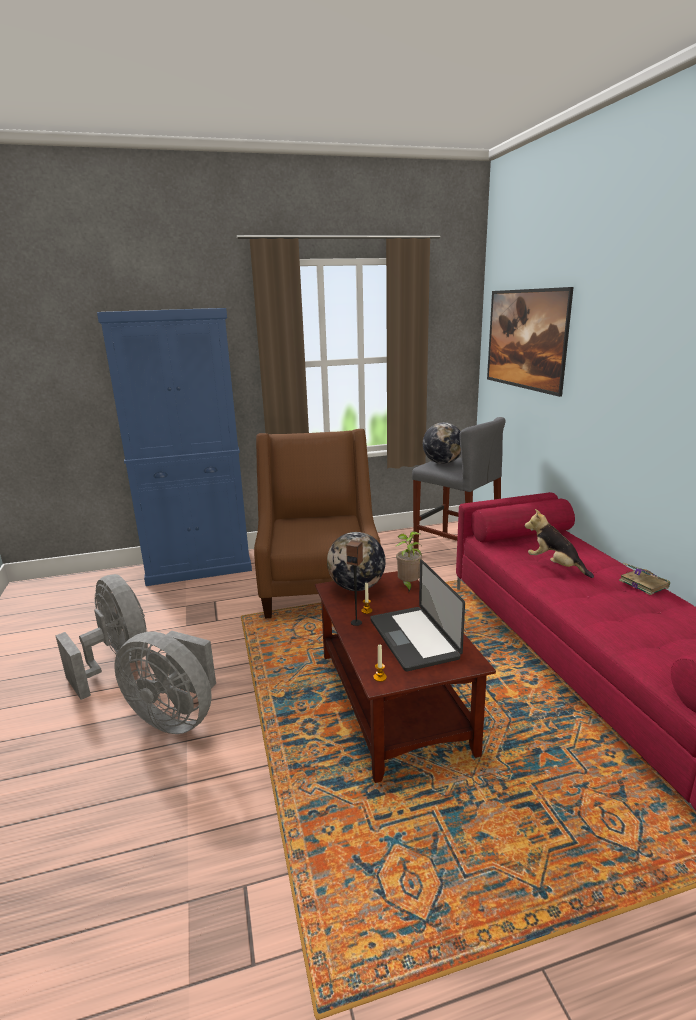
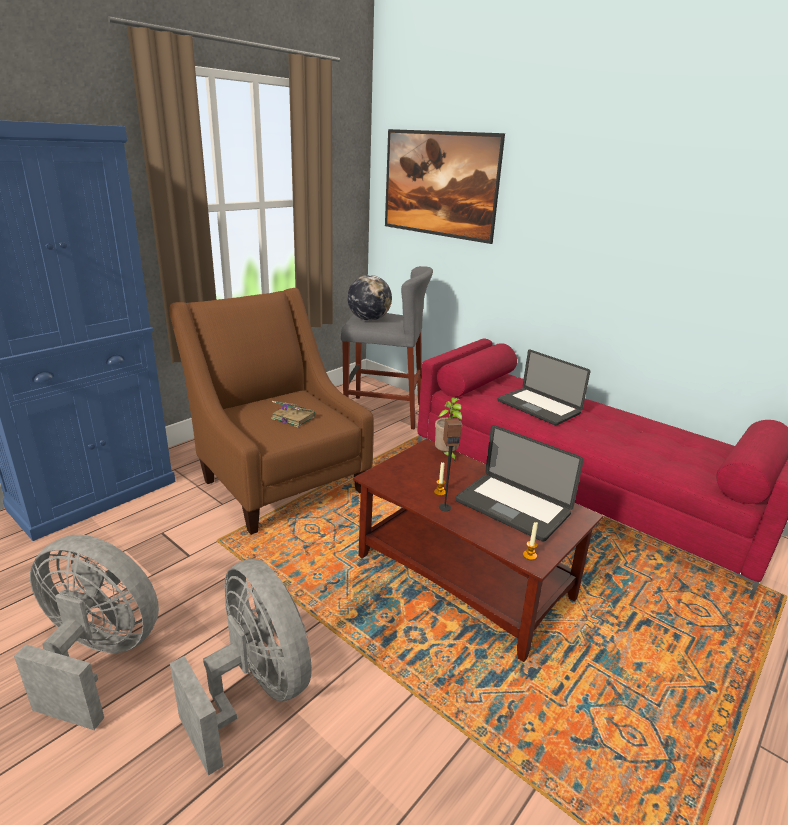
camera: 35 degrees left, 5 degrees up
(176, 716) = (254, 690): grey fan -> grey fan turned 120 degrees counterclockwise
(357, 587) = (401, 470): globe -> none
(555, 566) = (538, 407): plush toy -> laptop
(642, 583) = (610, 409): book -> book (292, 417)

